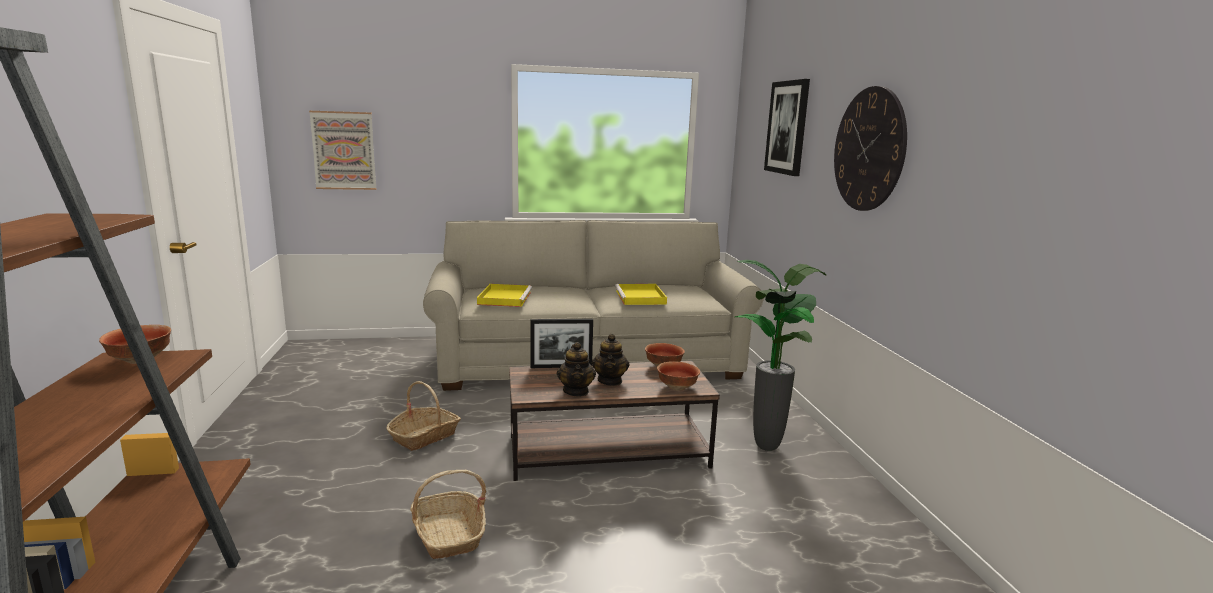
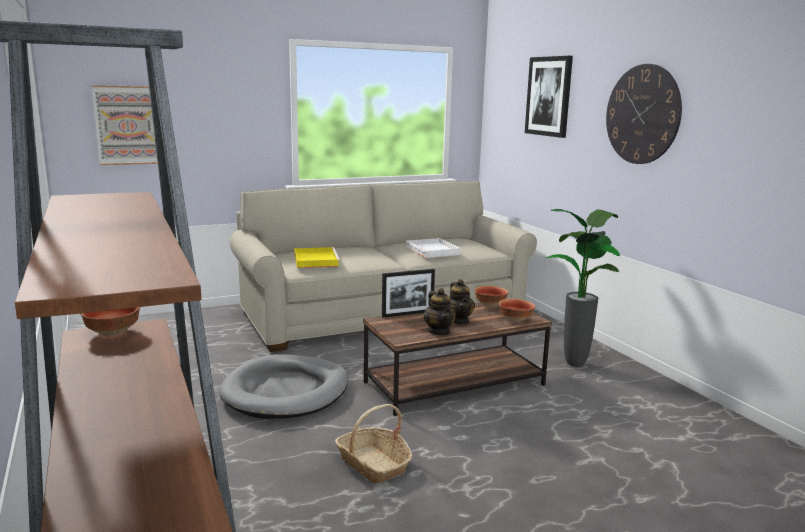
camera: 15 degrees left, 0 degrees up
(424, 436) = (286, 391): basket -> grey dog bed
(641, 297) = (433, 250): yellow tray -> white tray

